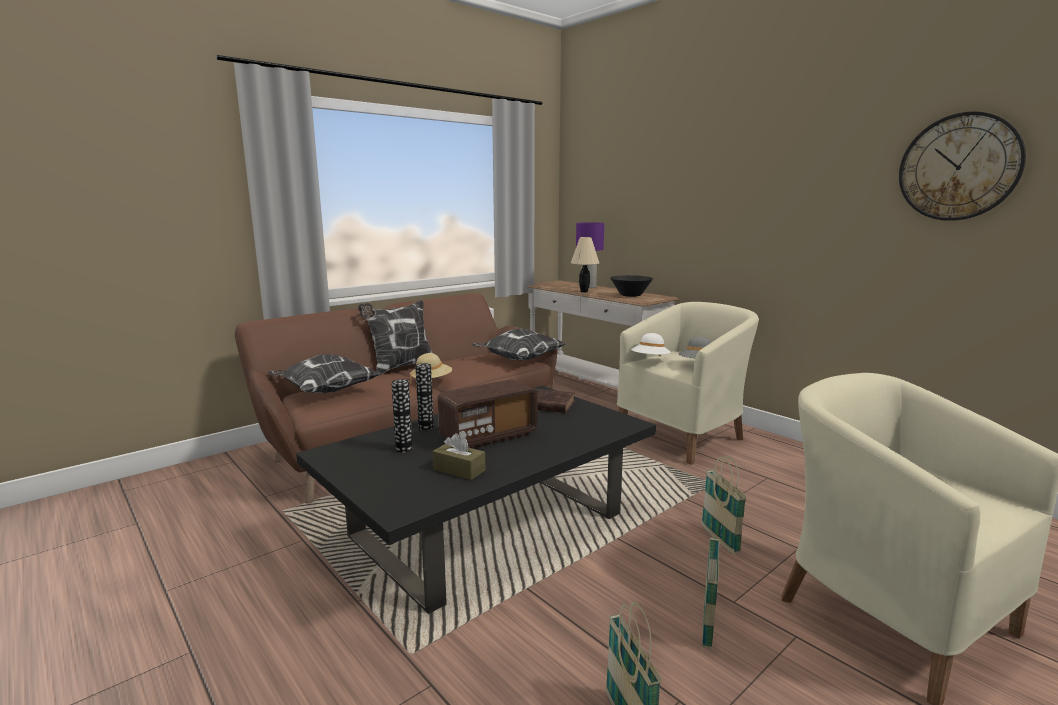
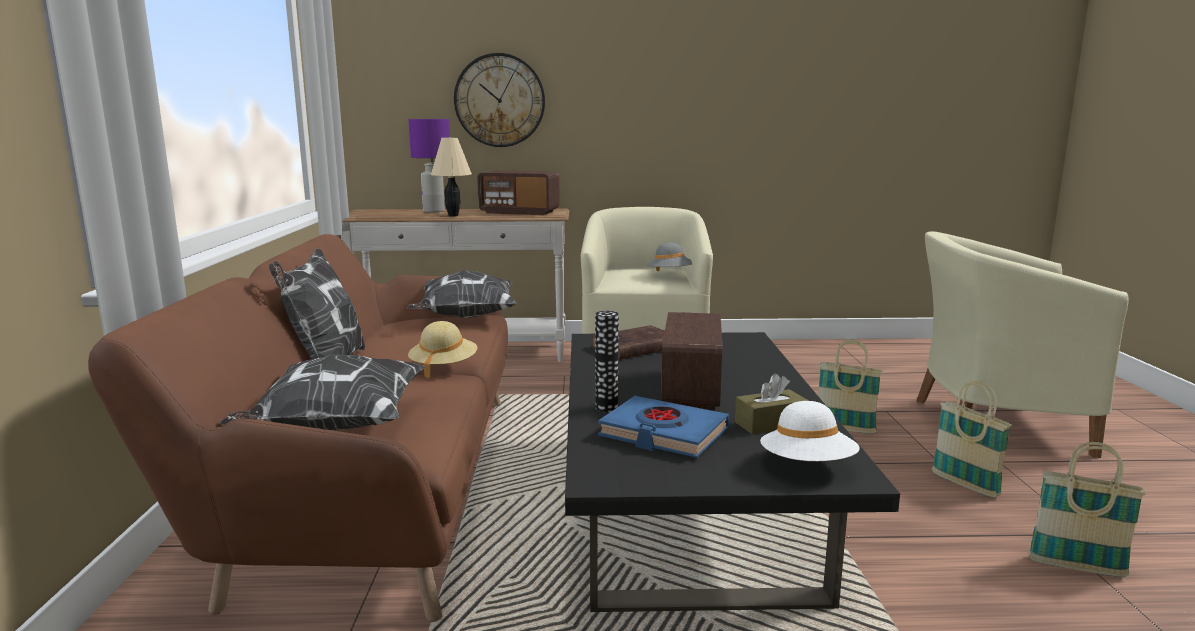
camera: 50 degrees left, 0 degrees up
(404, 449) = (663, 434): vase -> blue book
(630, 295) = (519, 212): black bowl -> radio
(650, 360) = (620, 281): white hat -> white hat (807, 466)
(959, 167) = (843, 57): wall clock -> wall clock (499, 100)

